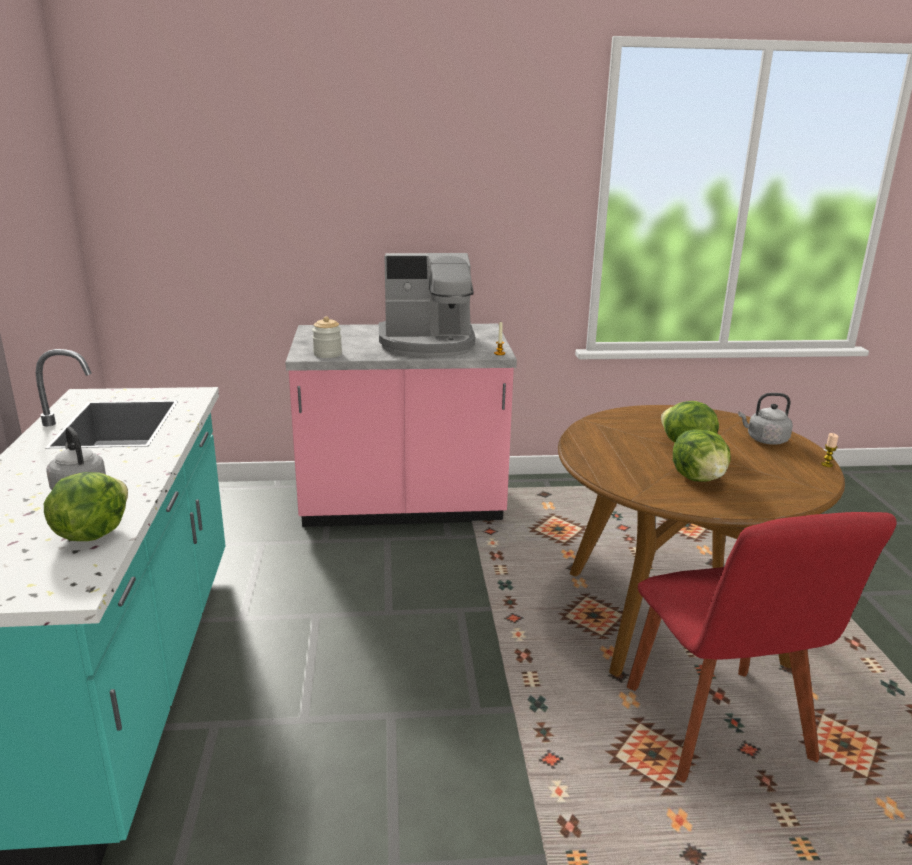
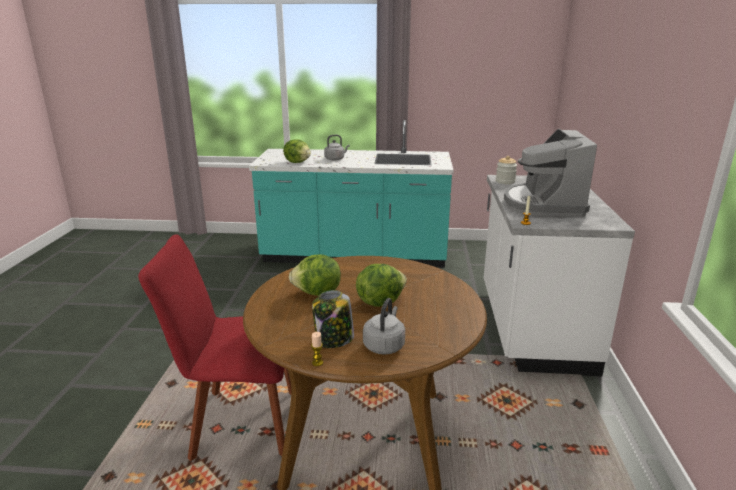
camera: 100 degrees right, 0 degrees up
(402, 507) = (531, 327): pink counter -> white counter
(782, 461) = (334, 340): none -> jar

